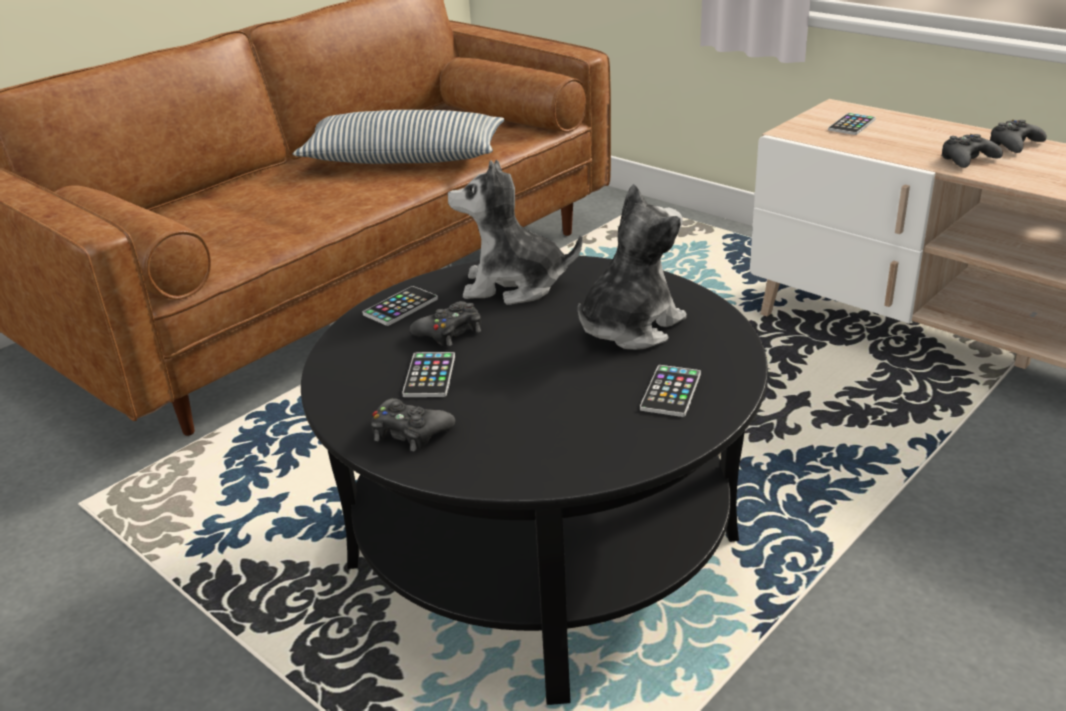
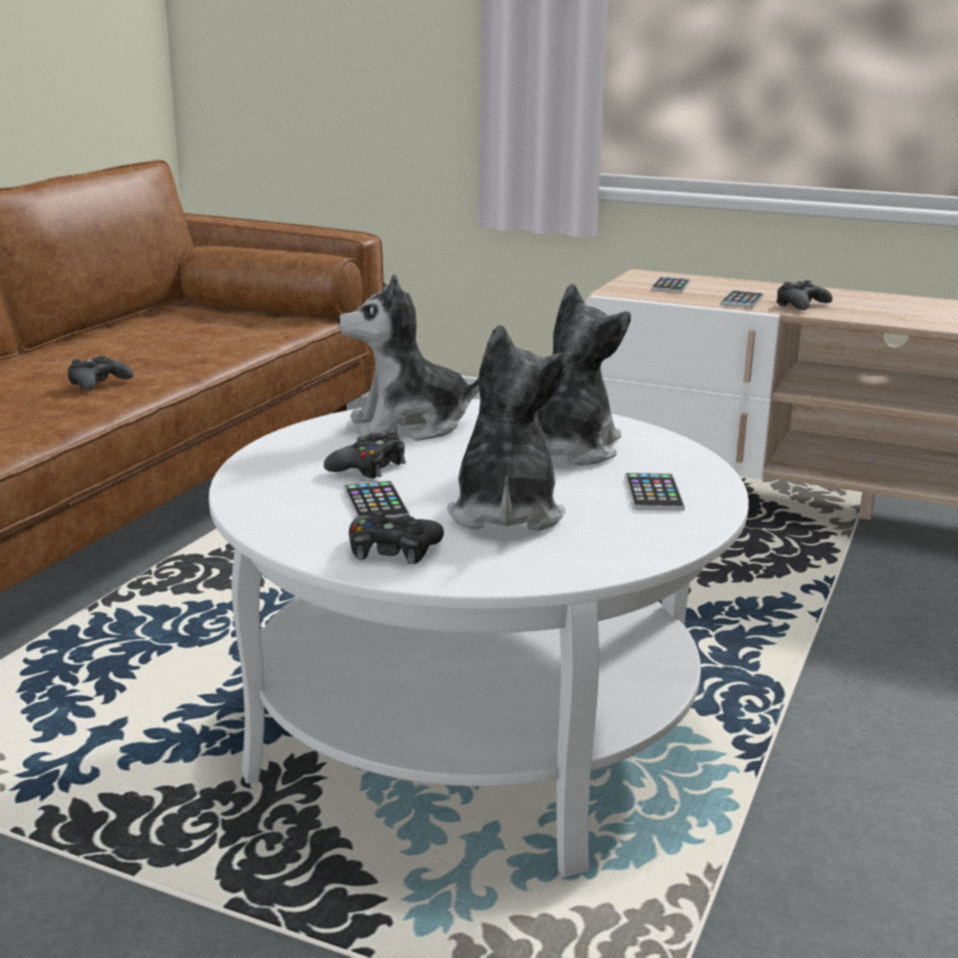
camera: 20 degrees left, 10 degrees down
(400, 307) = (291, 451): phone -> phone (742, 300)
(403, 158) = (169, 345): pillow -> none
(527, 400) = (505, 513): none -> plush toy
(542, 550) = (474, 733): black coffee table -> white coffee table
(1014, 144) = (833, 294): black game controller -> black game controller (98, 383)

